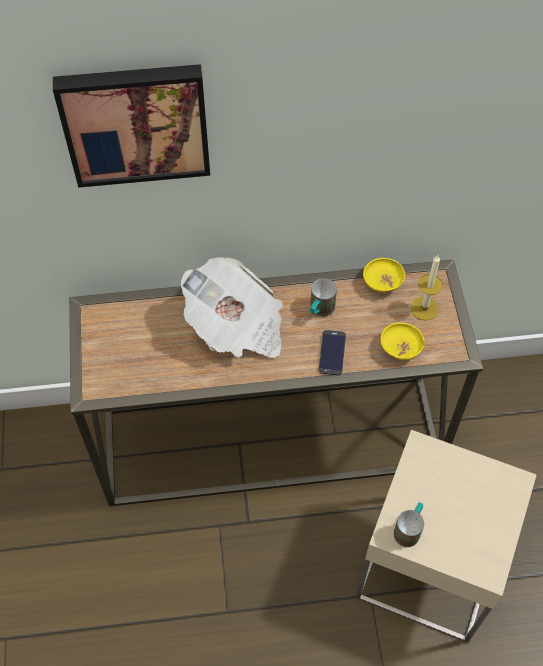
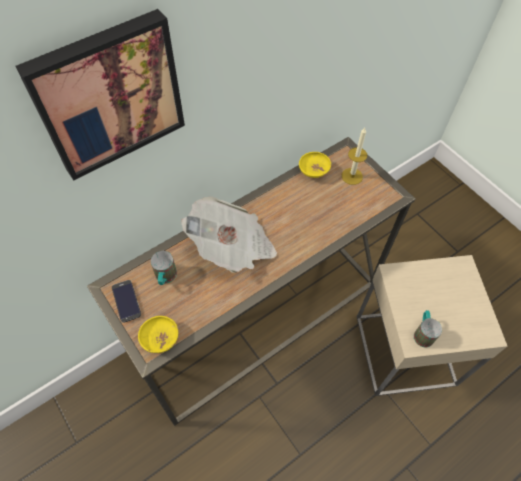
camera: 30 degrees left, 0 degrees up
(319, 311) = (284, 209): mug -> mug (165, 278)
(332, 352) = (312, 234): phone -> phone (126, 301)
(400, 348) = (355, 209): yellow bowl -> yellow bowl (160, 338)

